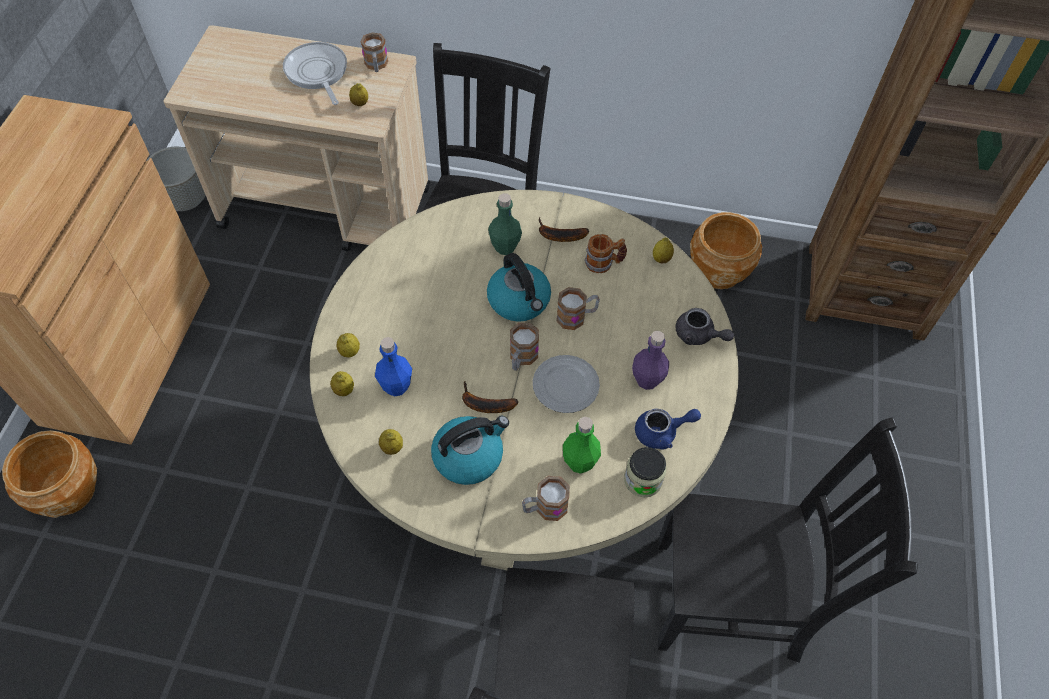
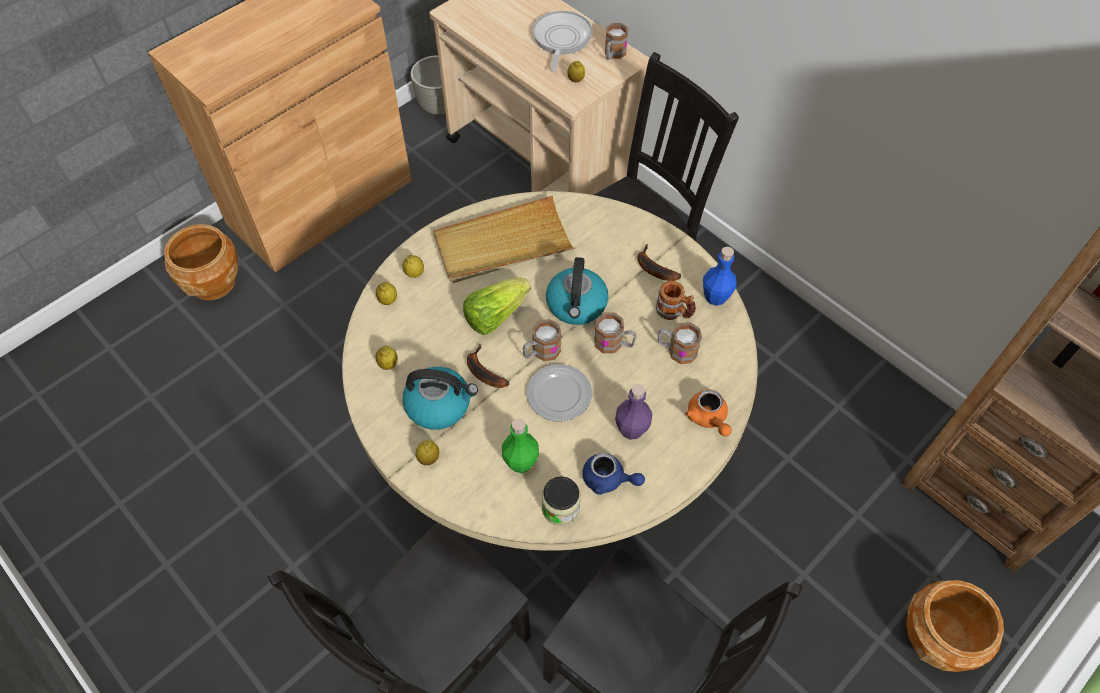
camera: 35 degrees right, 0 degrees up
(396, 386) = (428, 319): blue bottle -> blue bottle (715, 297)
(411, 282) = (503, 244): none -> beige tray
(455, 349) = (495, 315): none -> lettuce
(505, 247) = (600, 254): green bottle -> none
(545, 508) = (465, 481): mug -> mug (676, 350)
(661, 259) = (728, 335): lemon -> lemon (428, 458)
(698, 335) = (708, 418): grey teapot -> orange teapot
(718, 271) = (847, 392): brown planter -> brown planter (937, 637)

